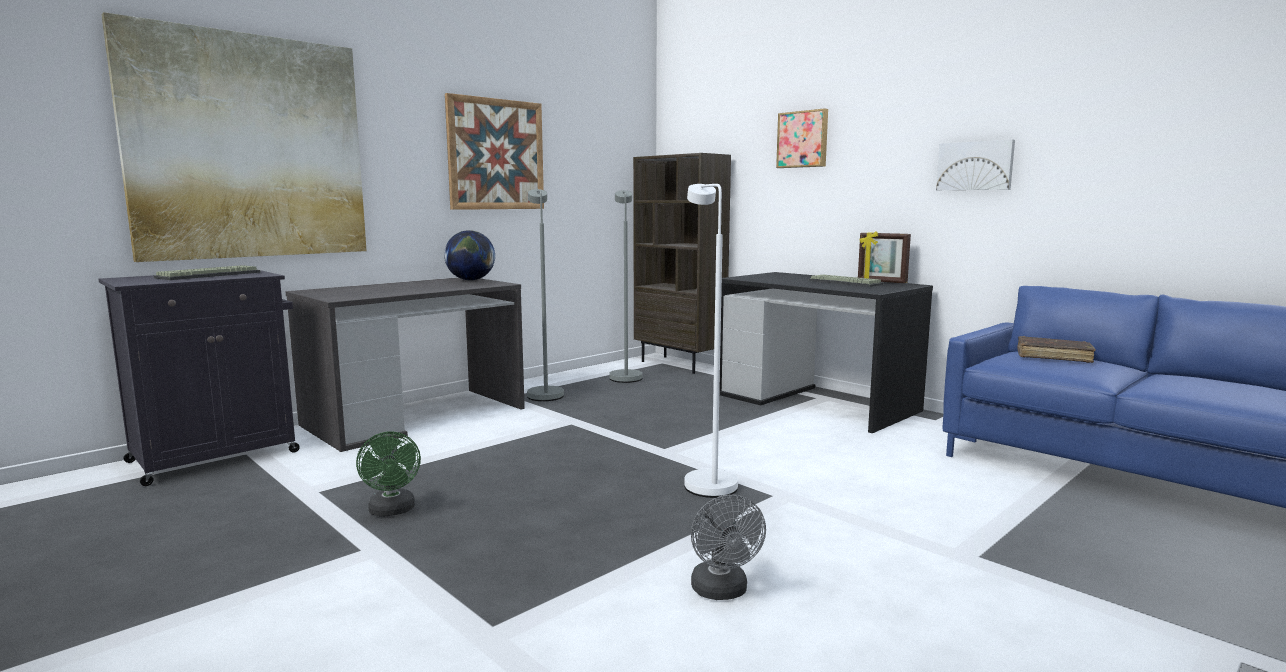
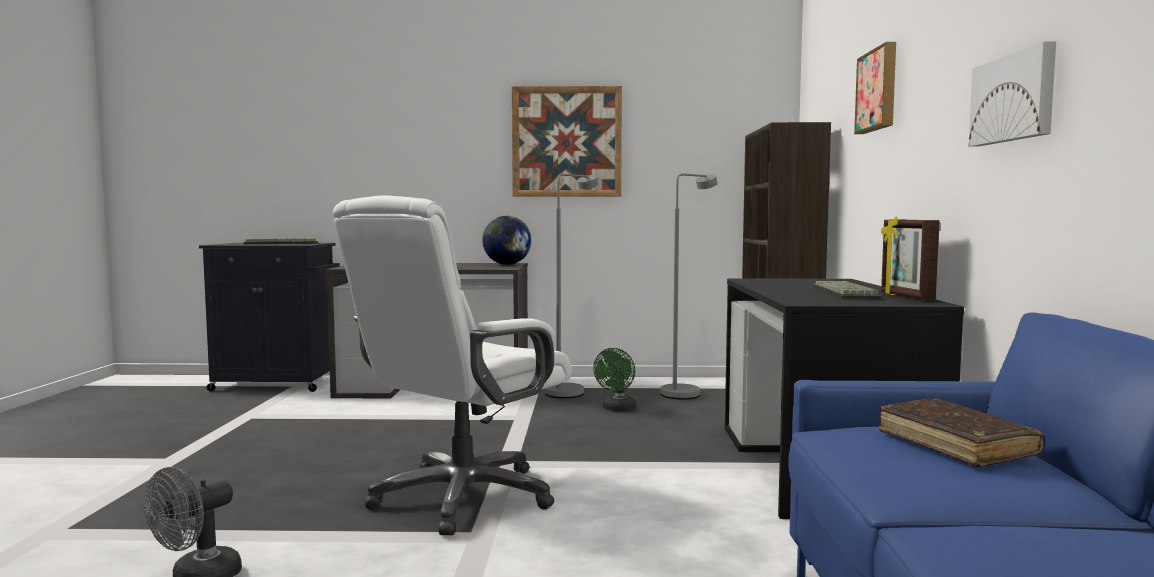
camera: 45 degrees right, 5 degrees down
(249, 147) = (339, 147): picture -> none
(392, 511) = (241, 442): green fan -> green fan (617, 409)
(707, 481) = (462, 497): white floor lamp -> white office chair

